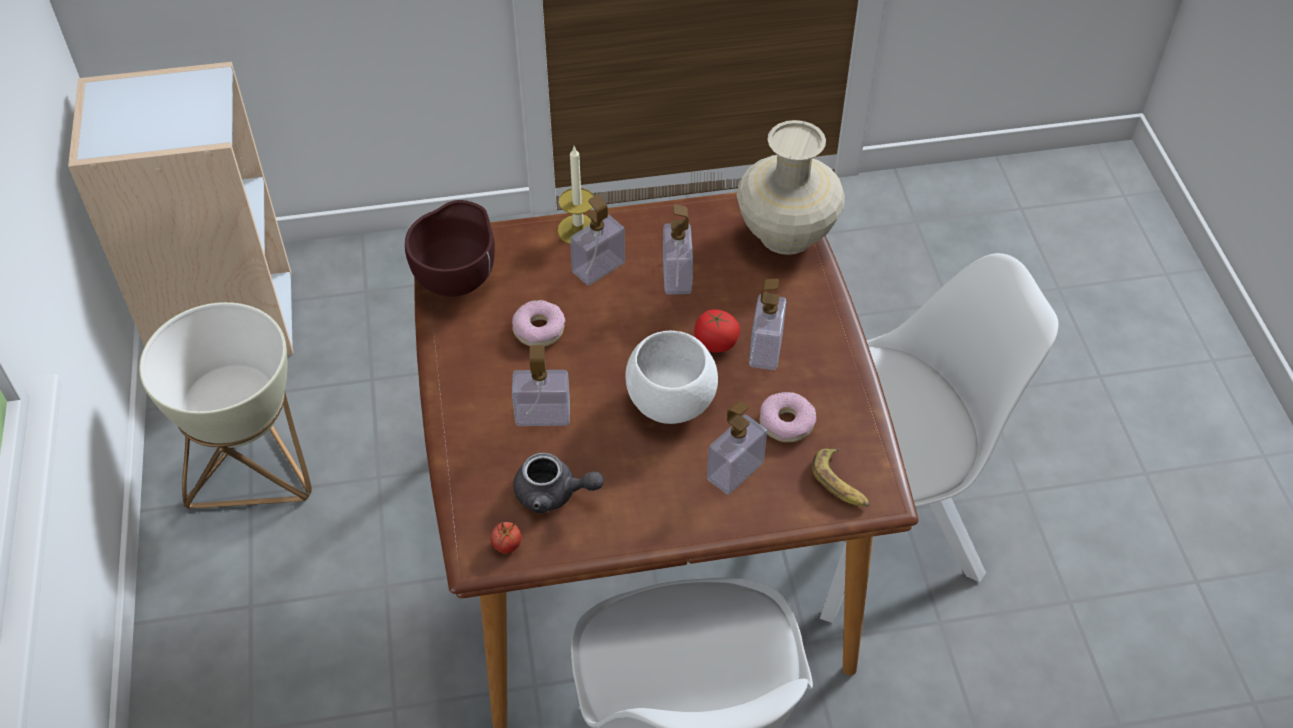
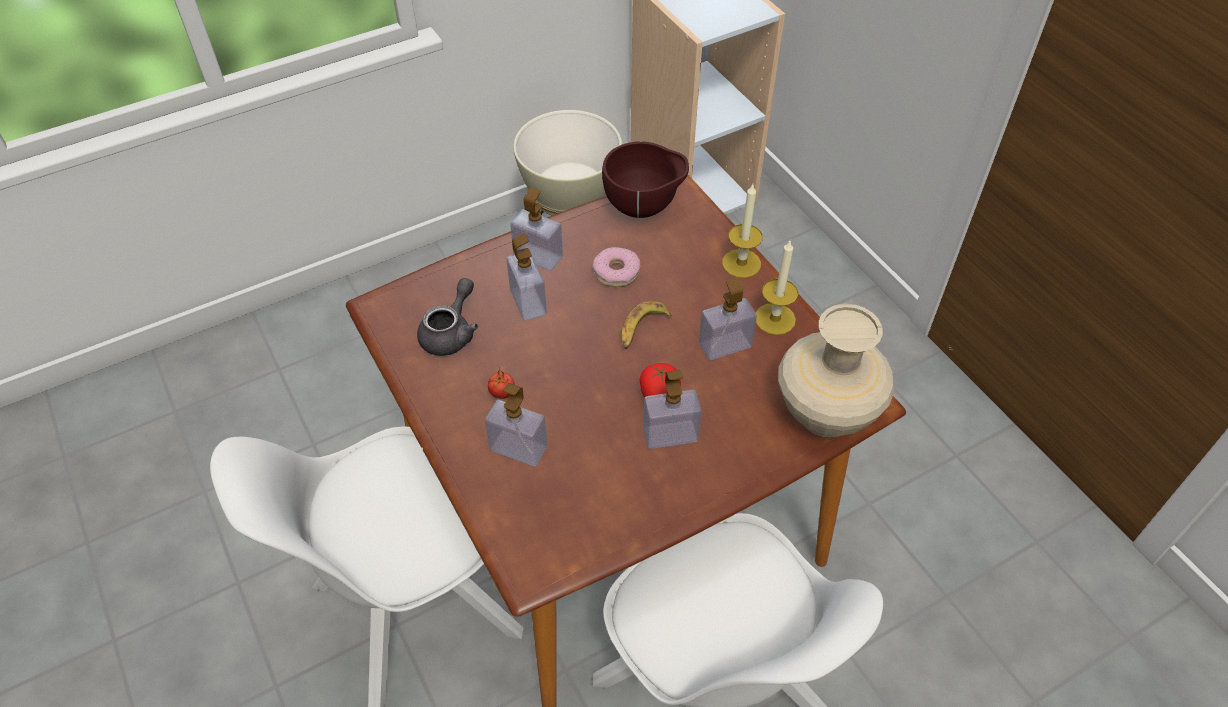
camera: 70 degrees right, 0 degrees up
(507, 545) = (393, 320): tomato -> tomato (502, 393)
(553, 494) = (451, 333): grey teapot -> grey teapot turned 150 degrees counterclockwise
(598, 267) = (705, 289): soap dispenser -> soap dispenser (538, 256)
(661, 230) = (775, 319): none -> candle
(670, 403) = (575, 381): white bowl -> none
(786, 422) = (589, 473): donut -> none
(841, 483) = (534, 535): banana -> banana (642, 329)

